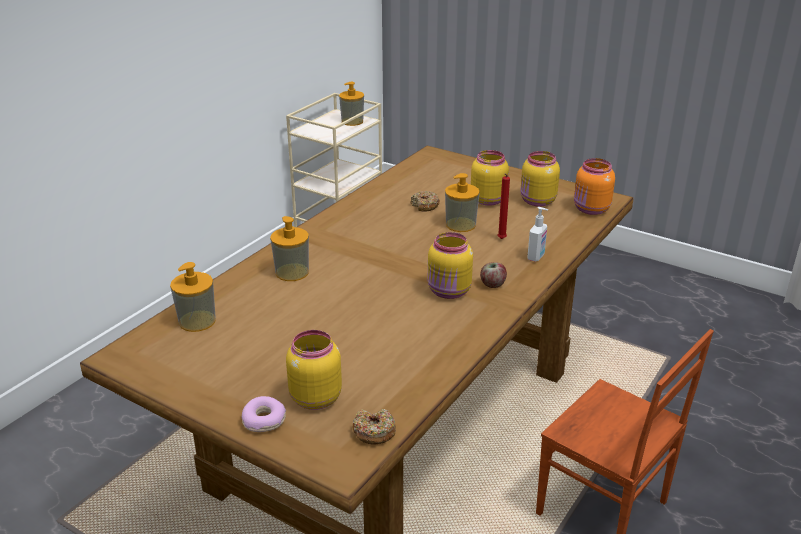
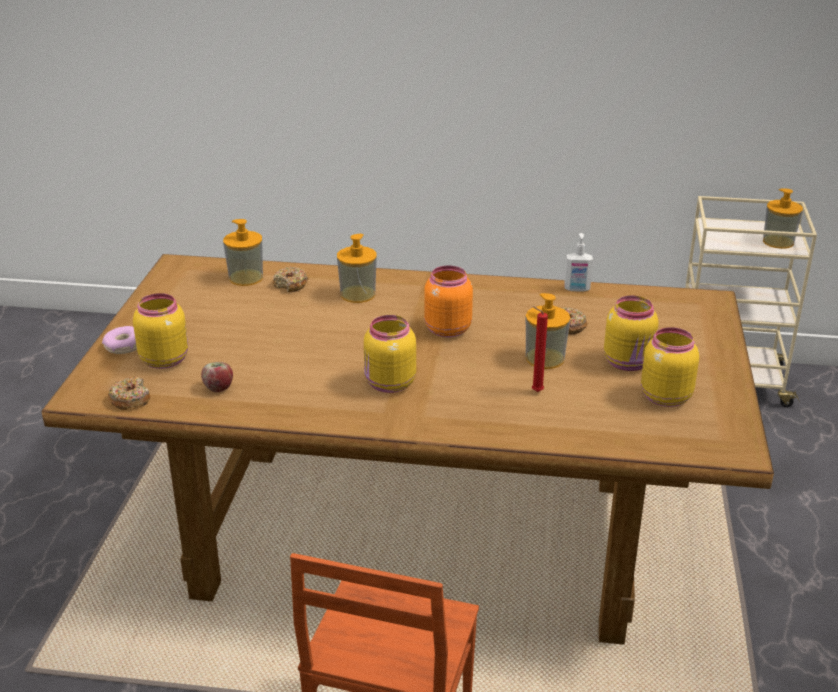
camera: 65 degrees right, 0 degrees up
(239, 300) = (291, 285): none -> donut
(492, 284) = (425, 407): apple -> apple (218, 388)
(536, 257) = (515, 423): soap dispenser -> soap dispenser (577, 289)
(590, 210) = (687, 442): orange jar -> orange jar (446, 329)

